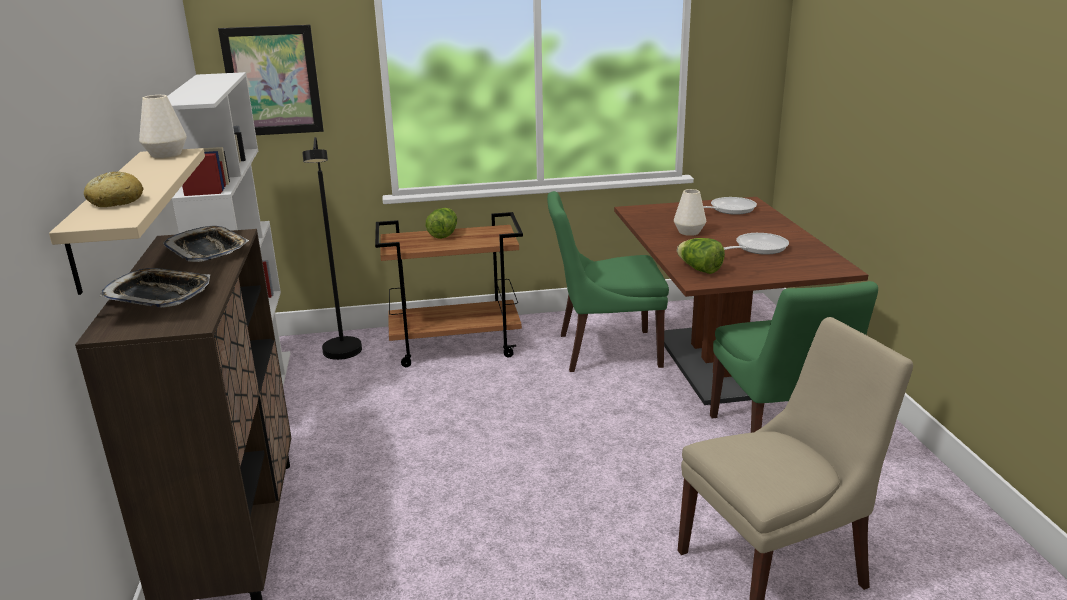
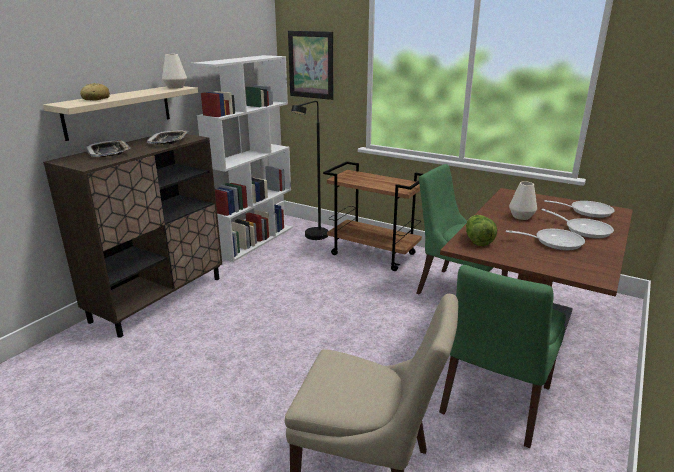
camera: 40 degrees right, 0 degrees up
(444, 234) = (377, 178): lettuce -> none
(757, 228) = (584, 230): none -> frying pan

